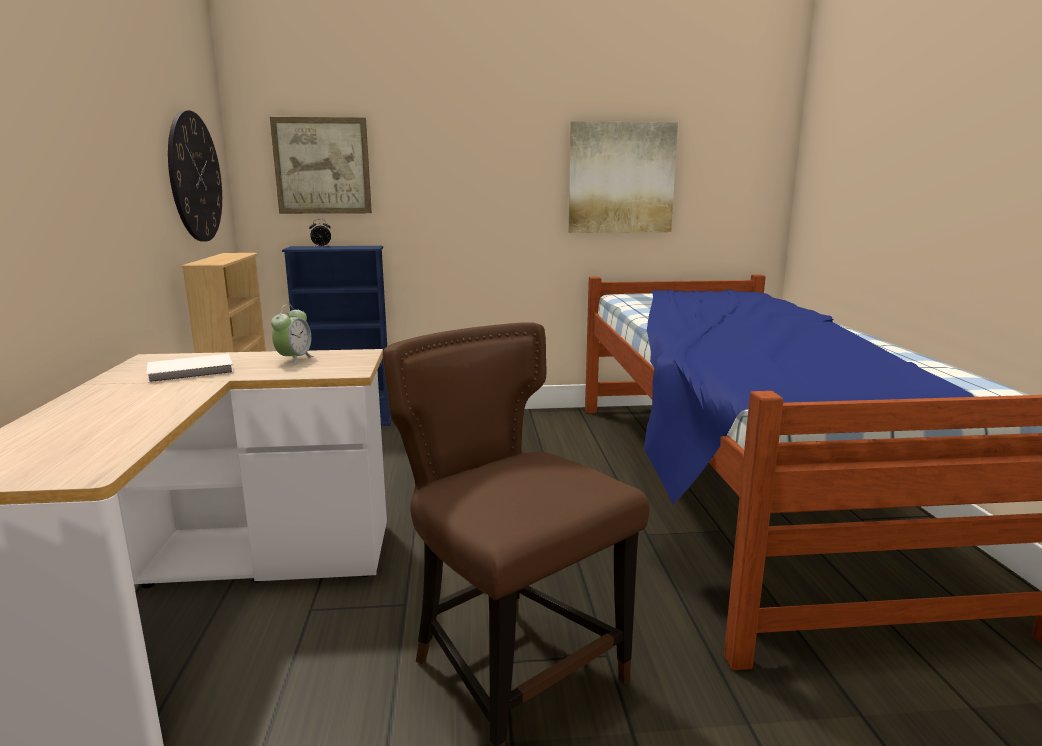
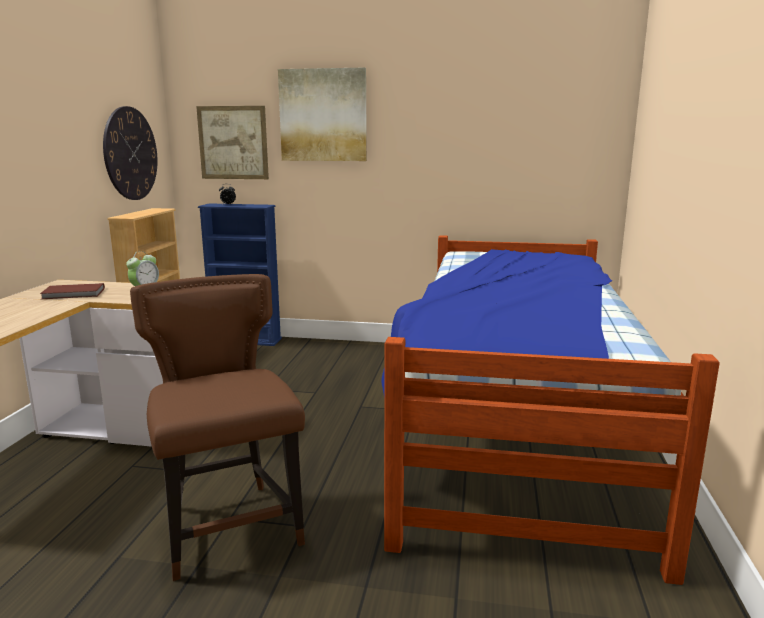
camera: 15 degrees right, 0 degrees up
(192, 372) = (74, 294): white book -> brown book
(621, 178) = (468, 153): picture -> picture (323, 115)

